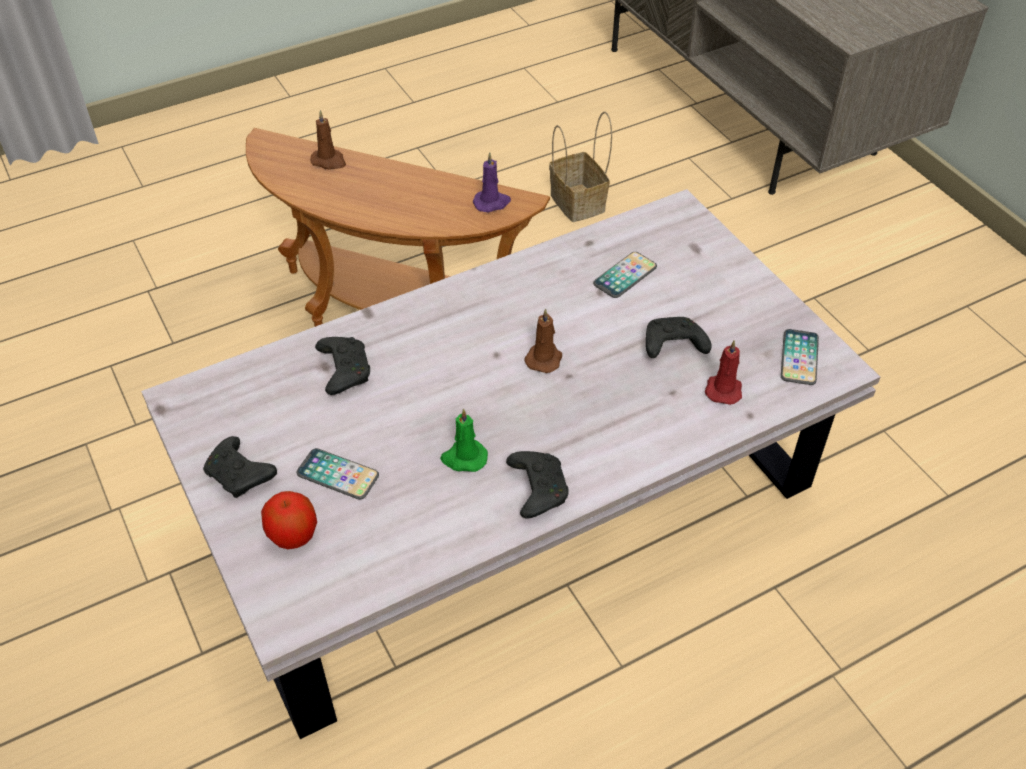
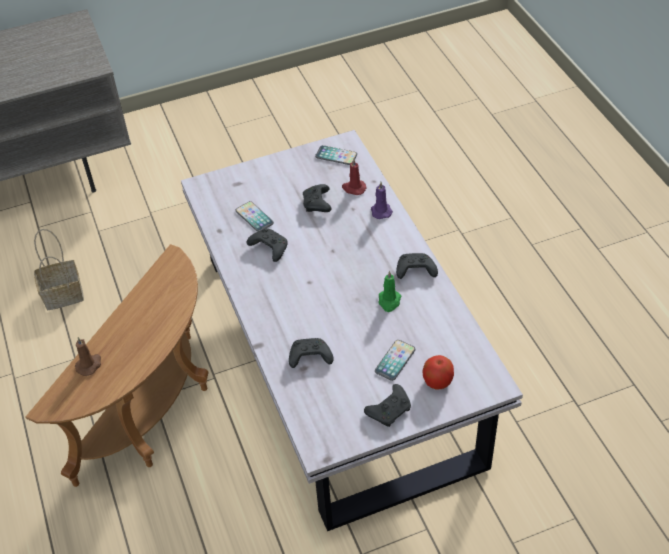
camera: 80 degrees left, 0 degrees up
(492, 203) = (168, 273): purple candle -> purple candle (380, 211)
(544, 358) = (316, 260): brown candle -> none
(561, 300) = (269, 248): none -> black game controller

